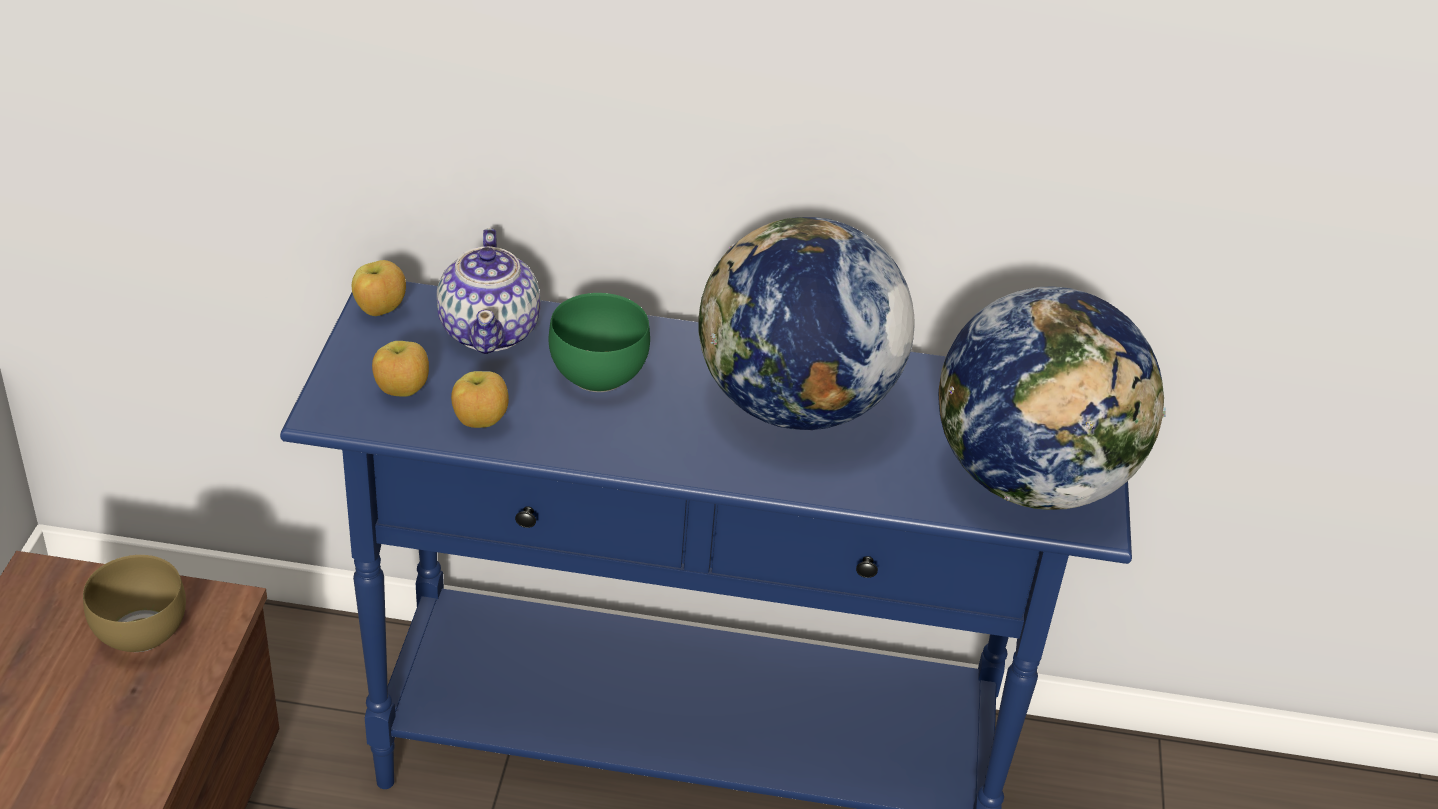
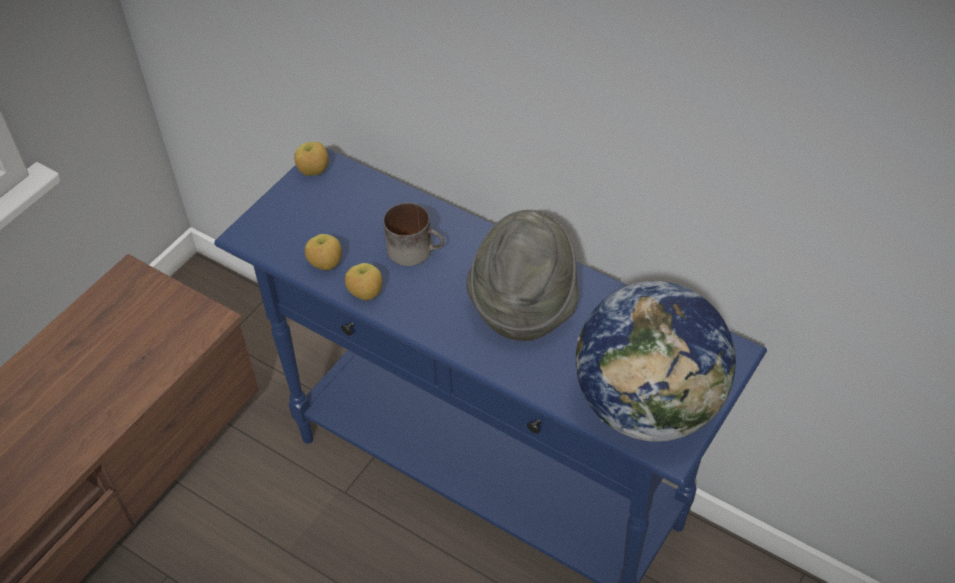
camera: 30 degrees right, 10 degrees up
(139, 631) = (163, 322): brown bowl -> none
(401, 391) = (293, 231): apple -> apple (365, 294)
(490, 330) = (369, 202): teapot -> none
(599, 373) = (416, 249): green bowl -> mug
(794, 406) = (524, 306): globe -> grey hat

